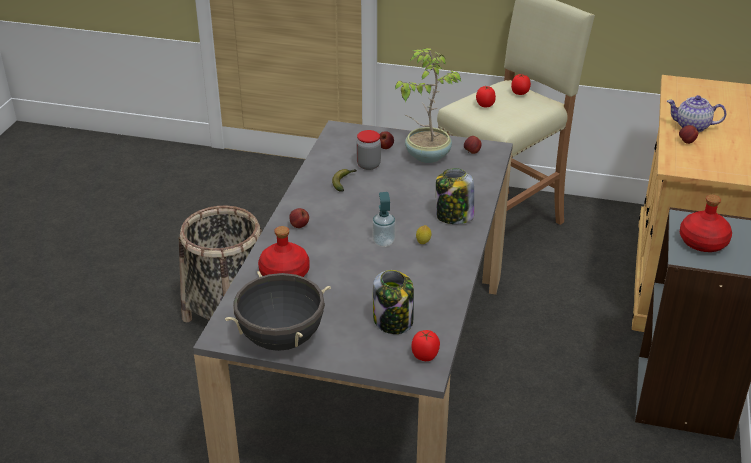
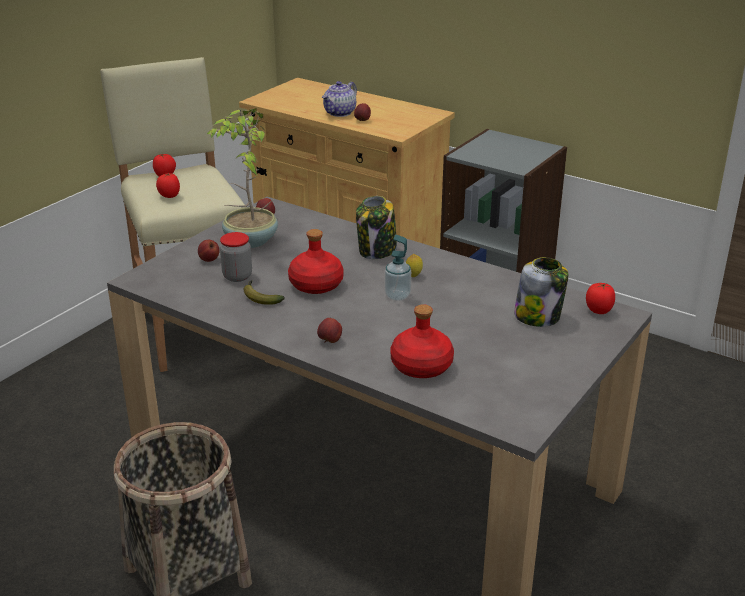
camera: 70 degrees left, 5 degrees down
(281, 339) = (542, 387): black cooking pot -> none
(703, 242) = (502, 156): red bottle -> red bottle (316, 284)

